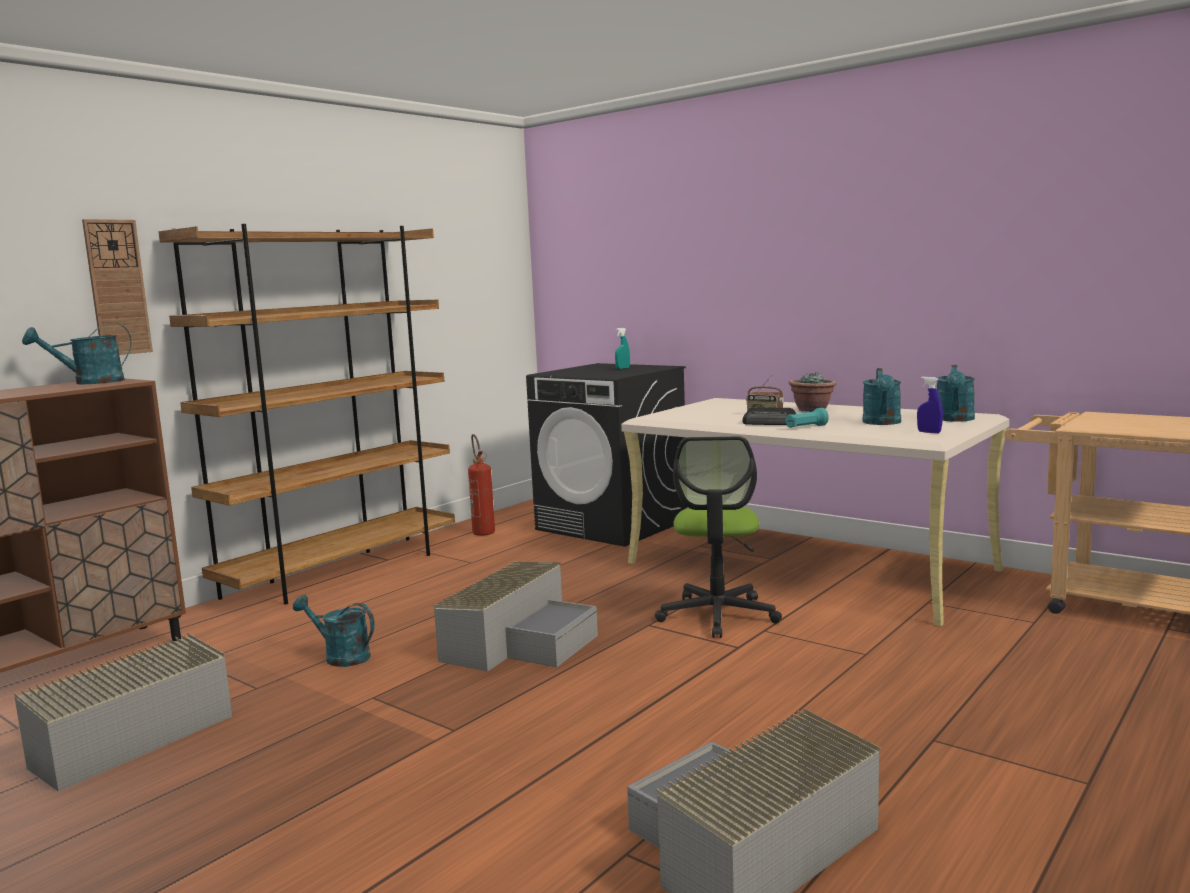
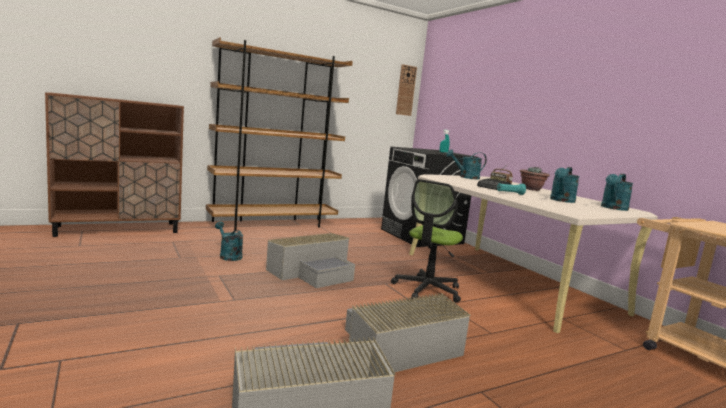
camera: 20 degrees right, 0 degrees up
(90, 382) = (160, 103): turquoise watering can -> turquoise watering can (466, 177)
(117, 287) = (188, 64): wall clock -> wall clock (406, 90)
(120, 737) = (106, 259): grey storage box -> grey storage box (396, 348)
(482, 531) = (355, 224): fire extinguisher -> none
(929, 432) = (582, 209): blue spray bottle -> none

